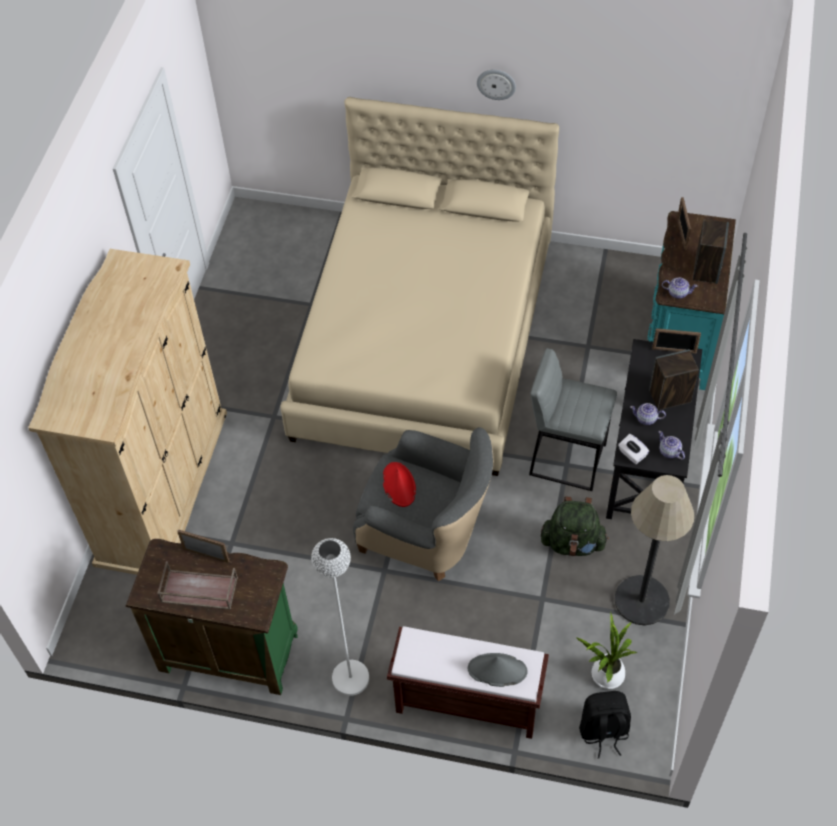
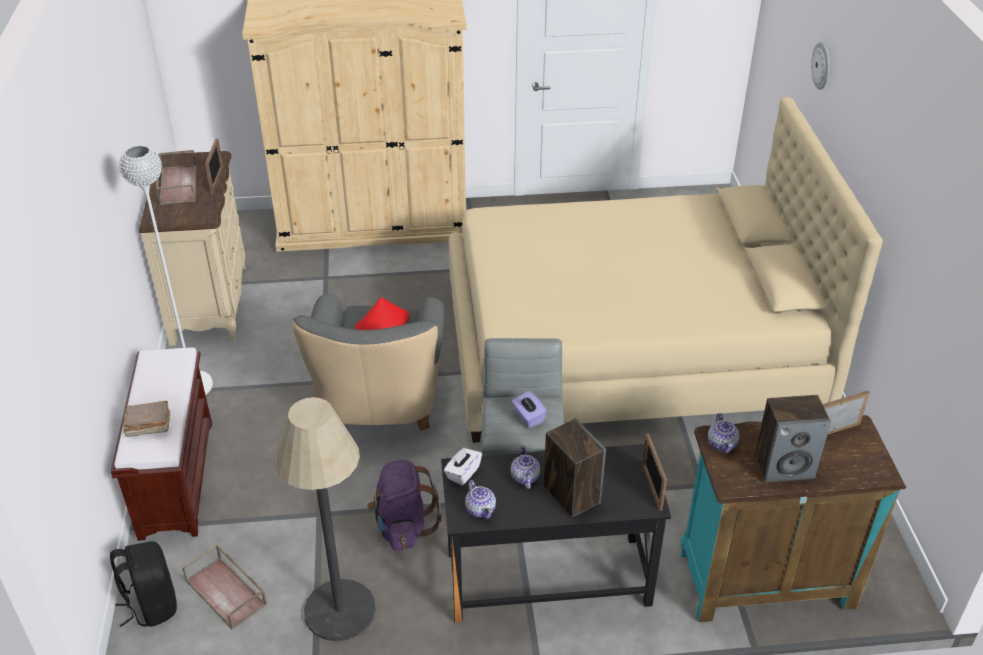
camera: 70 degrees right, 15 degrees down
(229, 650) = (211, 303): green dresser -> beige dresser
(496, 83) = (873, 155): wall clock -> wall clock (821, 65)
(497, 670) = (147, 425): grey hat -> brown book
(573, 543) = (403, 527): green backpack -> purple backpack
(586, 401) = (528, 417): none -> purple tissue box
(605, 675) = (227, 592): potted plant -> brown tray
(669, 452) = (480, 509): teapot -> teapot turned 120 degrees clockwise

